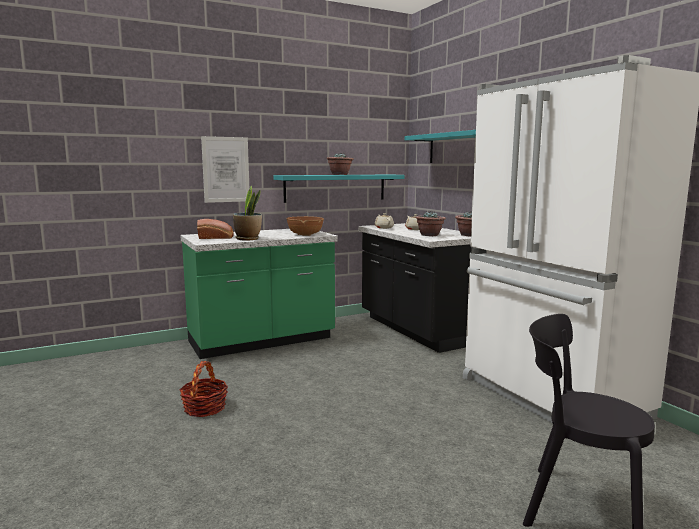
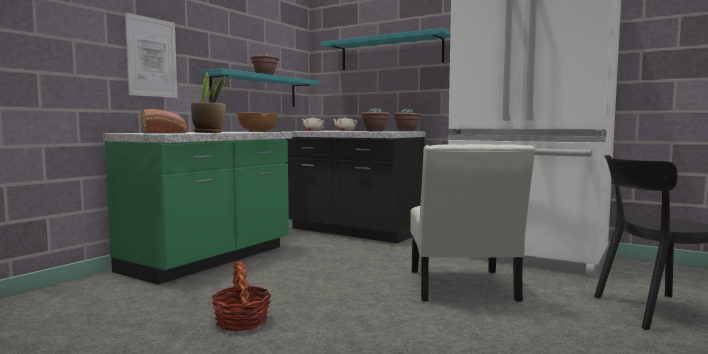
camera: 30 degrees left, 5 degrees down
(416, 421) = (462, 288): none -> white chair

